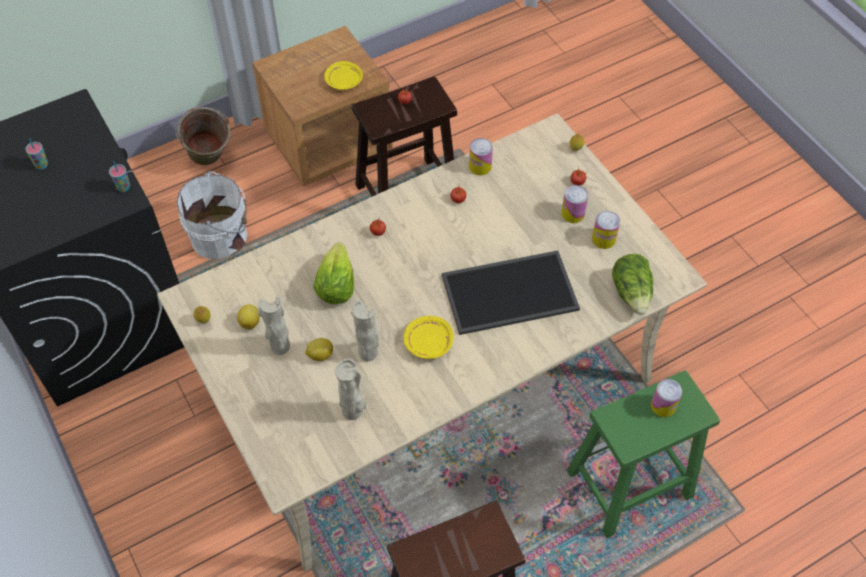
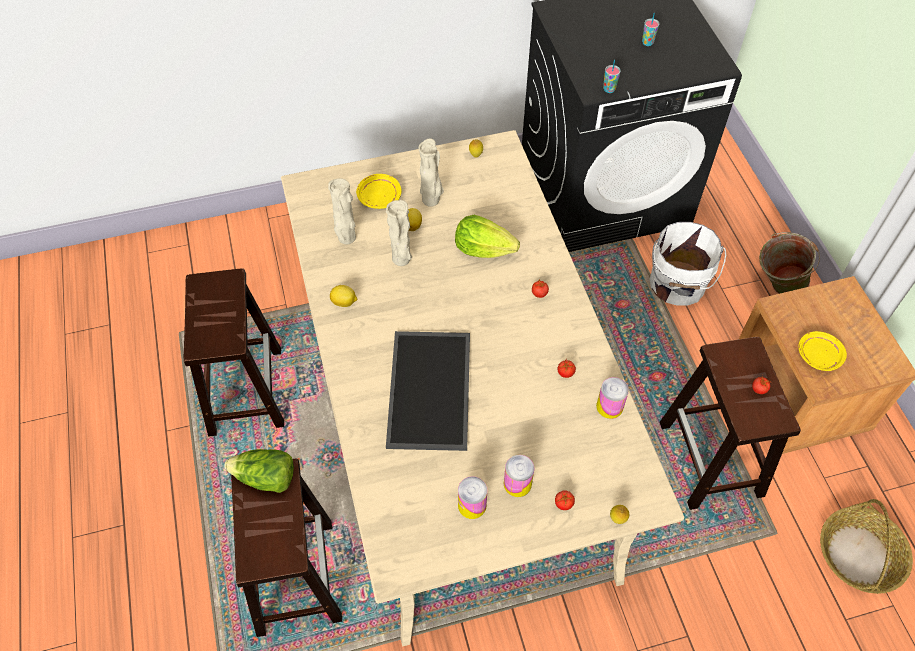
camera: 105 degrees right, 0 degrees up
(250, 322) = (464, 184): lemon -> lemon (344, 302)
(428, 342) = (395, 307): yellow plate -> yellow plate (379, 197)
(460, 102) = (859, 555): none -> basket
(628, 485) = (295, 575): green stool -> brown stool
(632, 292) = (390, 510): lettuce -> lettuce (265, 478)
(663, 406) = (275, 530): can -> none

